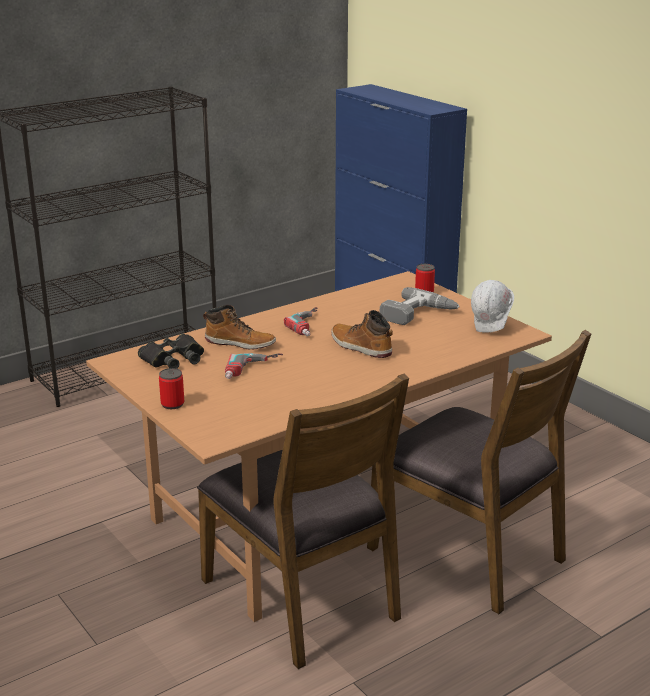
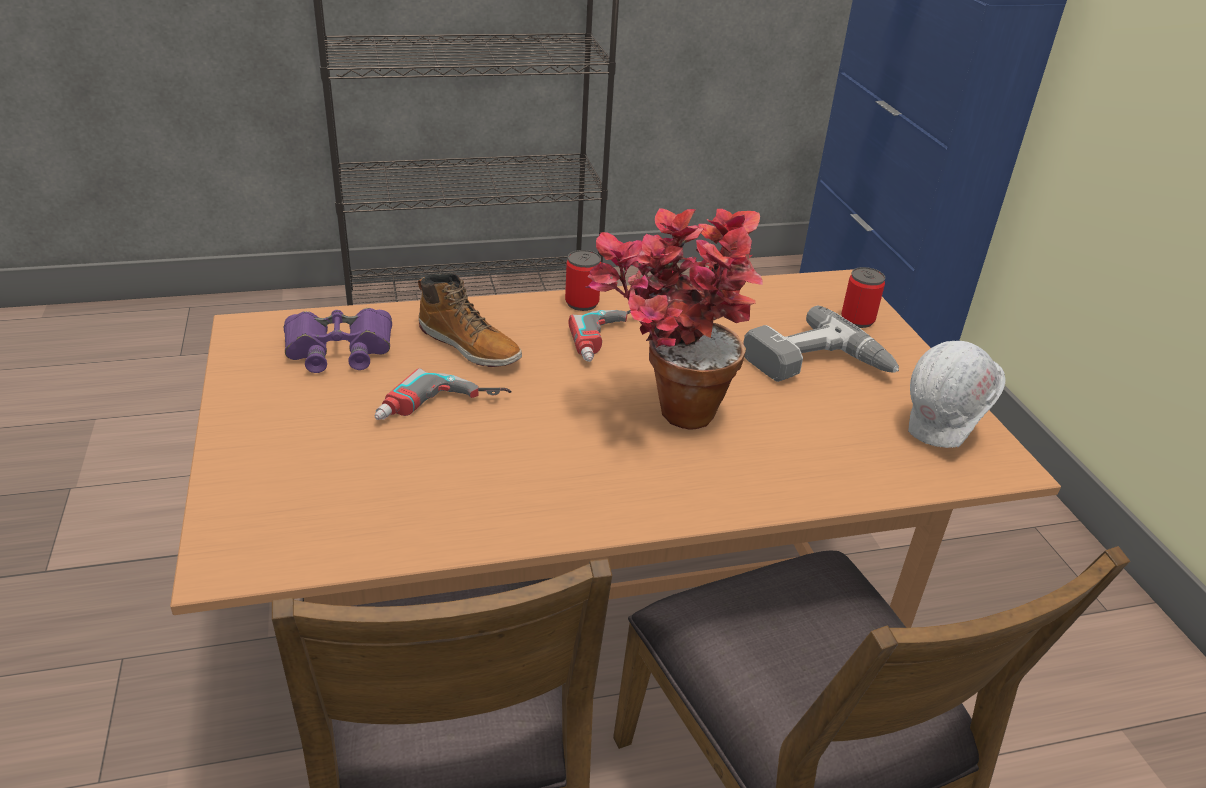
camera: 20 degrees right, 10 degrees up
(172, 404) = (245, 448): can -> can (582, 303)
(174, 359) = (339, 349): black binoculars -> purple binoculars
(360, 347) = (665, 410): boot -> potted plant

